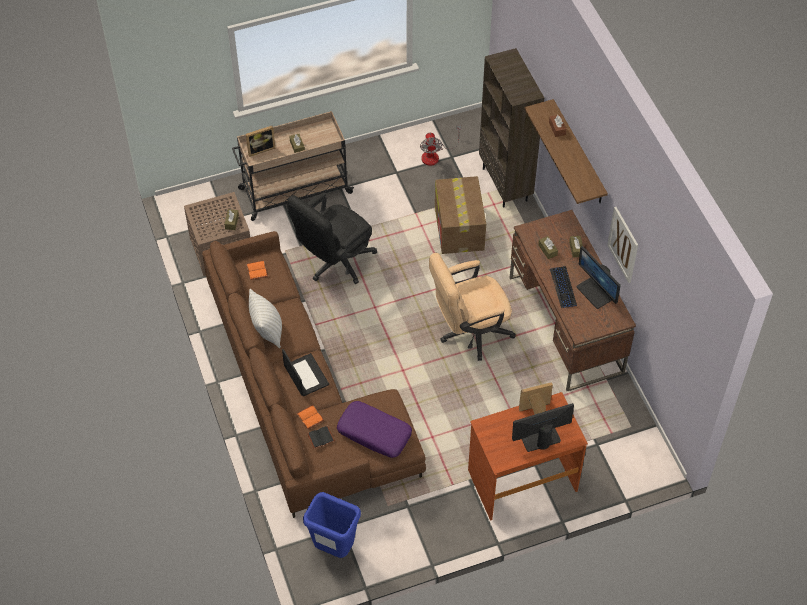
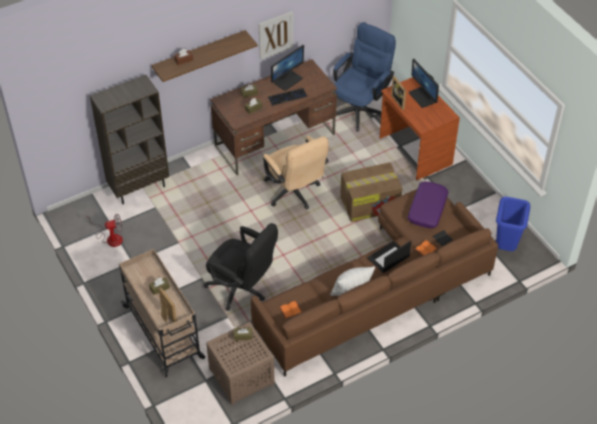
camera: 100 degrees left, 5 degrees down
(459, 229) = (191, 211): cardboard box -> cardboard box (370, 203)
(614, 431) = (360, 108): none -> blue office chair

